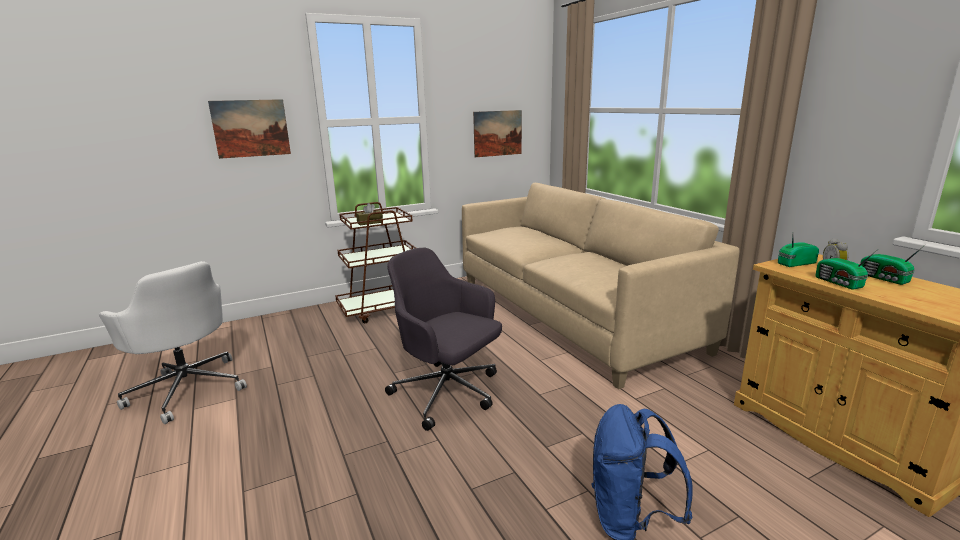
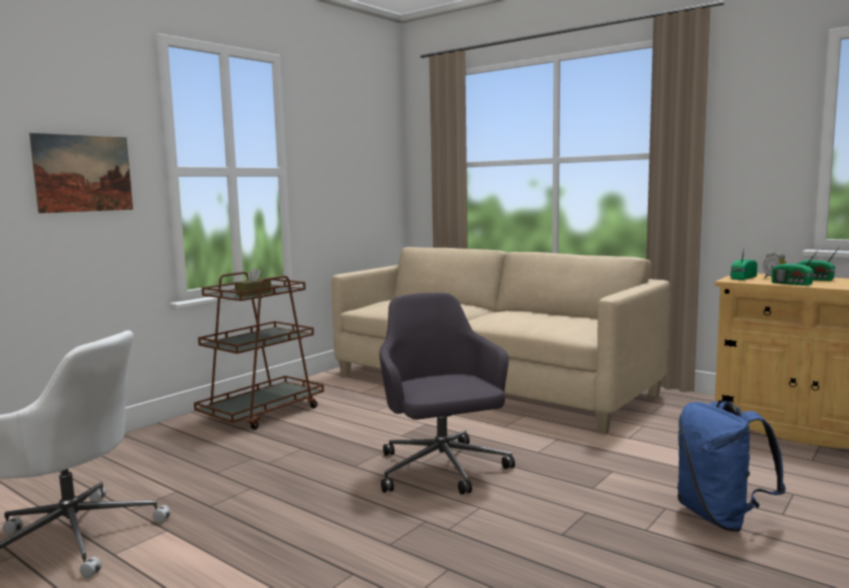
camera: 25 degrees left, 10 degrees down
(448, 393) = (442, 470): grey office chair -> grey office chair turned 60 degrees clockwise
(497, 133) = (357, 192): picture -> none

